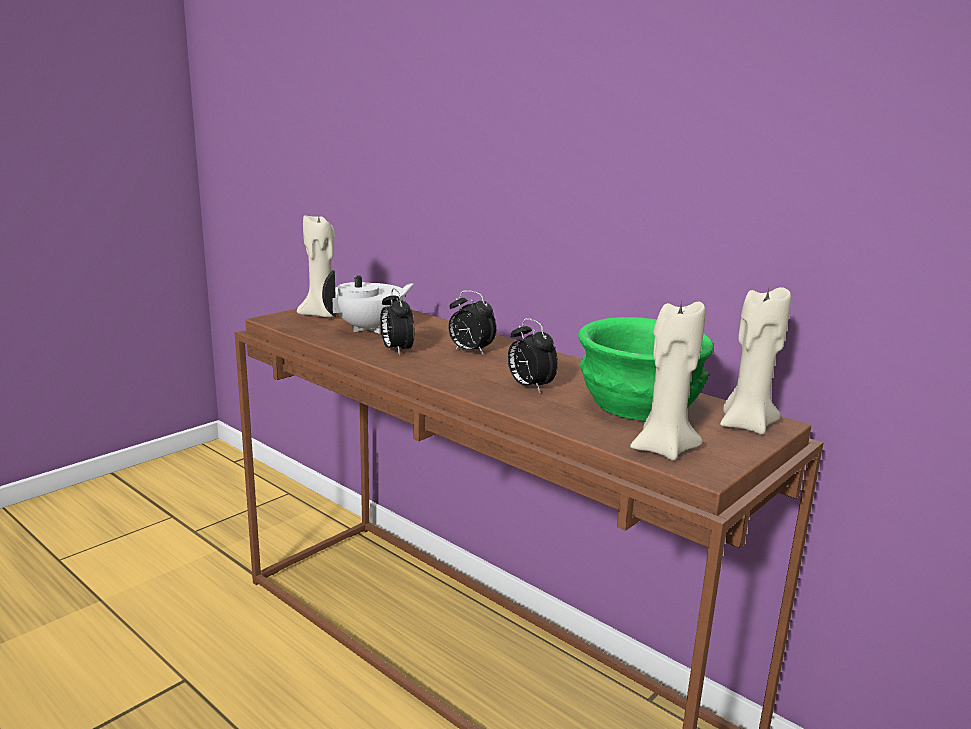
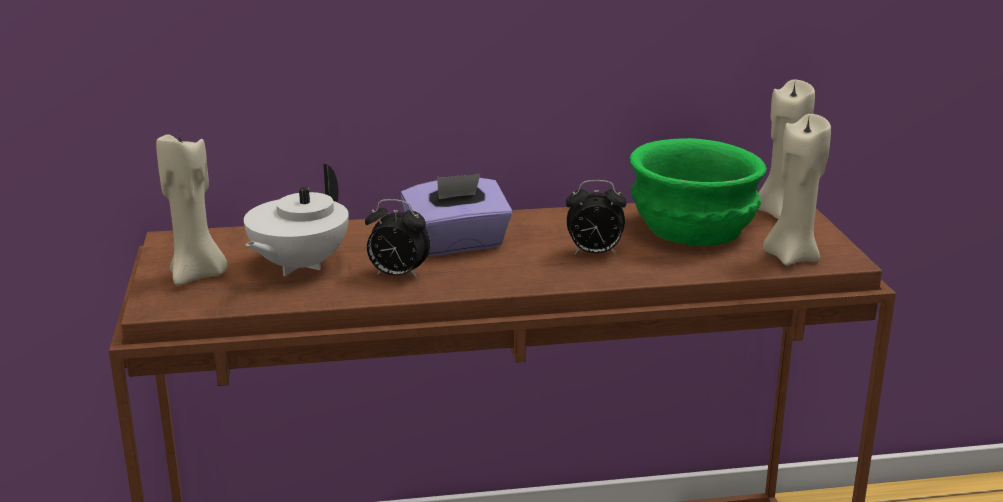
camera: 50 degrees left, 5 degrees up
(370, 328) = (298, 266): white teapot -> white teapot turned 150 degrees counterclockwise
(470, 351) = (457, 244): alarm clock -> purple tissue box

